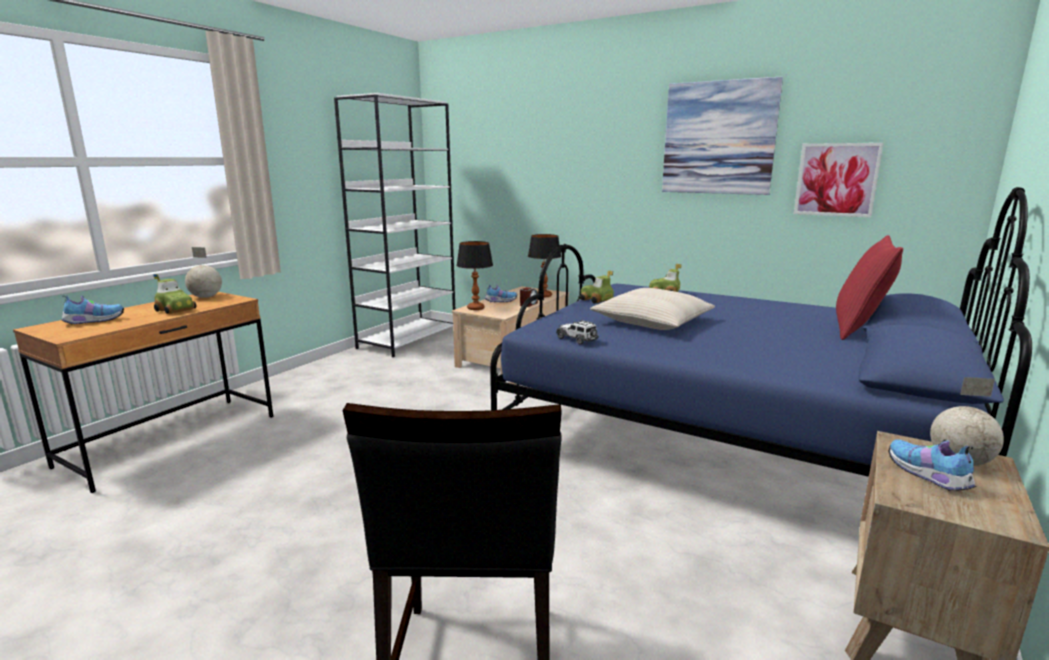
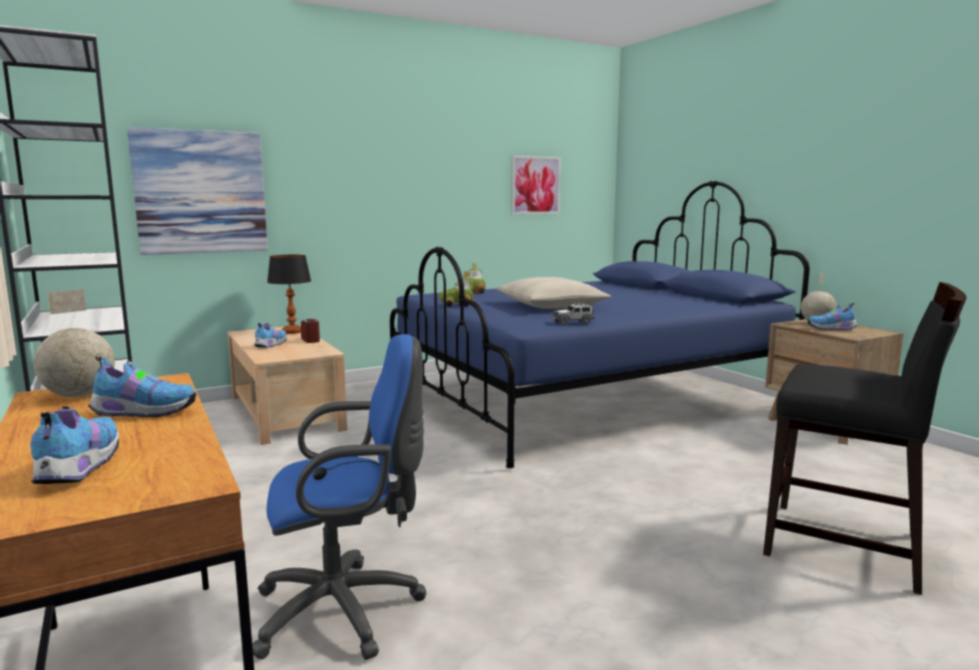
camera: 60 degrees left, 5 degrees down
(176, 310) = (143, 412): toy car -> shoe
(261, 456) = (347, 610): none -> blue office chair
(475, 308) = (274, 355): table lamp -> none
(718, 138) = (448, 147): picture -> picture (201, 192)
(858, 329) = (631, 287): red pillow -> none

